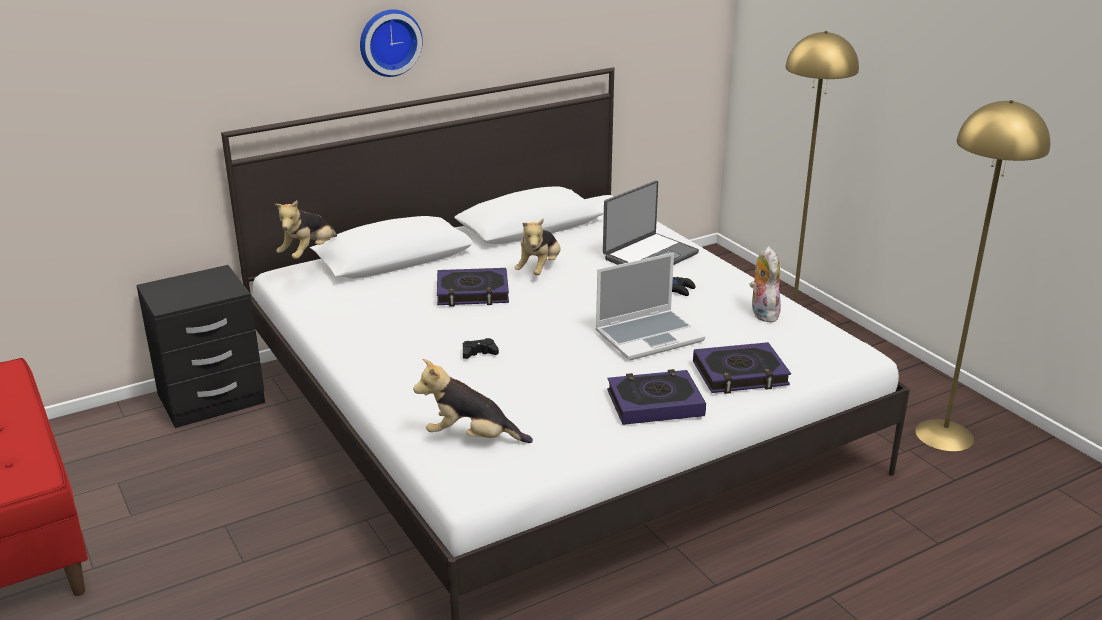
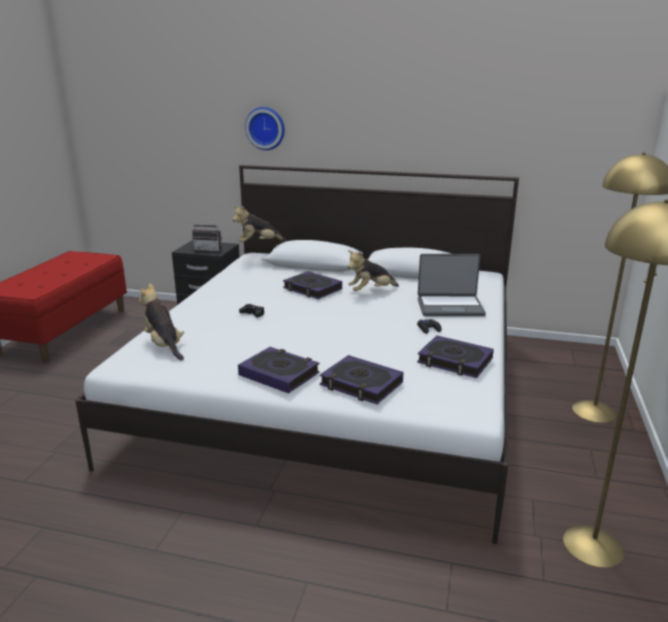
camera: 45 degrees right, 5 degrees down
(207, 290) = (209, 249): none -> radio
(389, 42) = (347, 129): wall clock -> wall clock (266, 128)
(649, 336) = (355, 343): laptop -> none
(762, 313) = (454, 361): plush toy -> book

